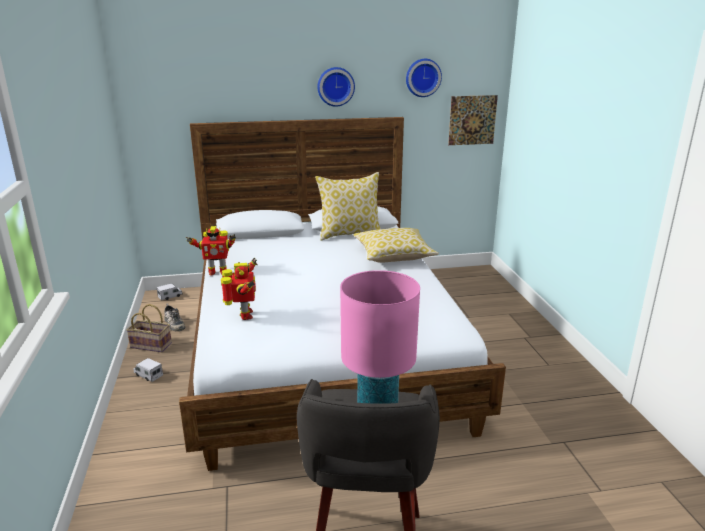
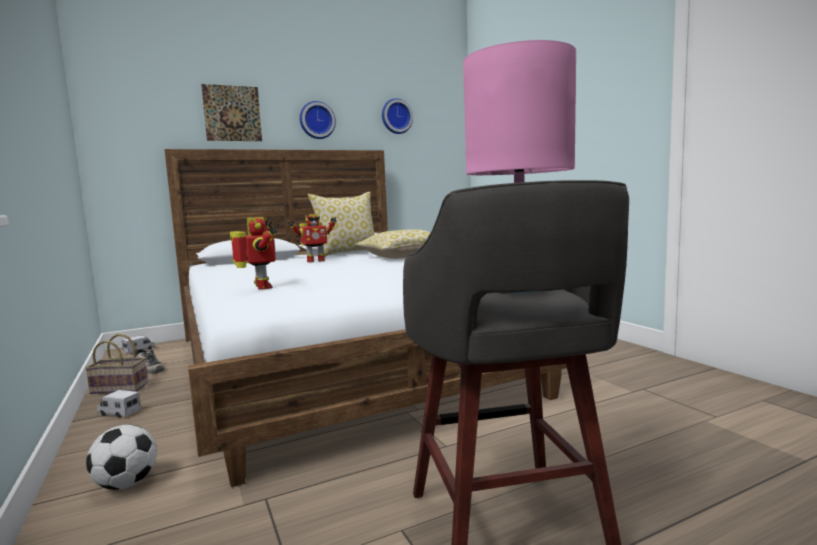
camera: 15 degrees left, 15 degrees down
(146, 451) = (126, 484): none -> football
(217, 272) = (210, 277): toy robot -> toy robot (315, 261)
(472, 120) = (442, 158): picture -> picture (232, 113)

